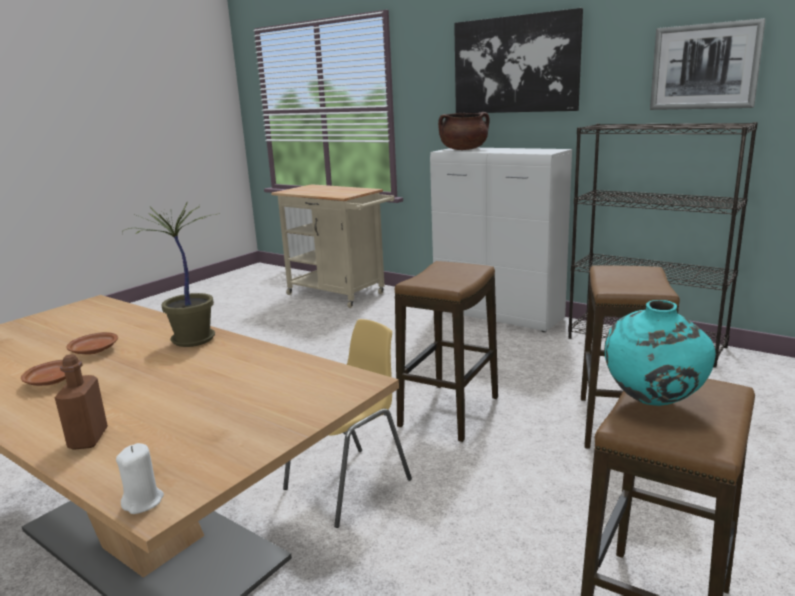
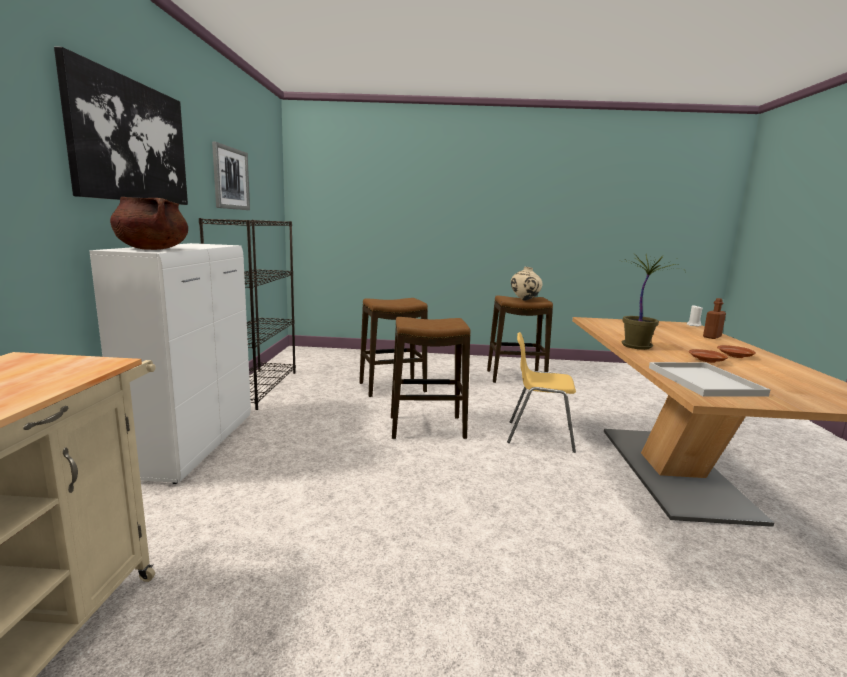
camera: 125 degrees left, 5 degrees down
(93, 318) = (706, 381): none -> white tray
(653, 403) = (524, 300): turquoise vase -> beige vase

